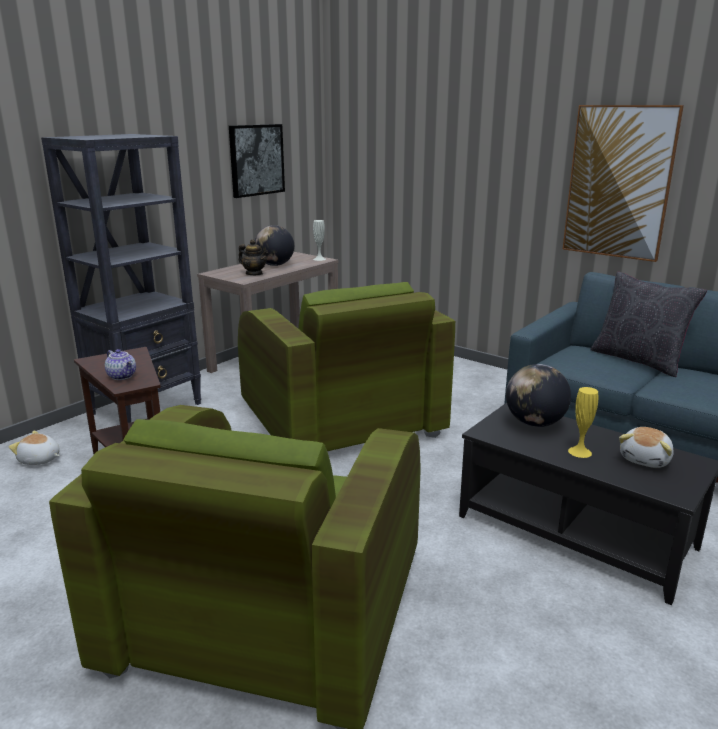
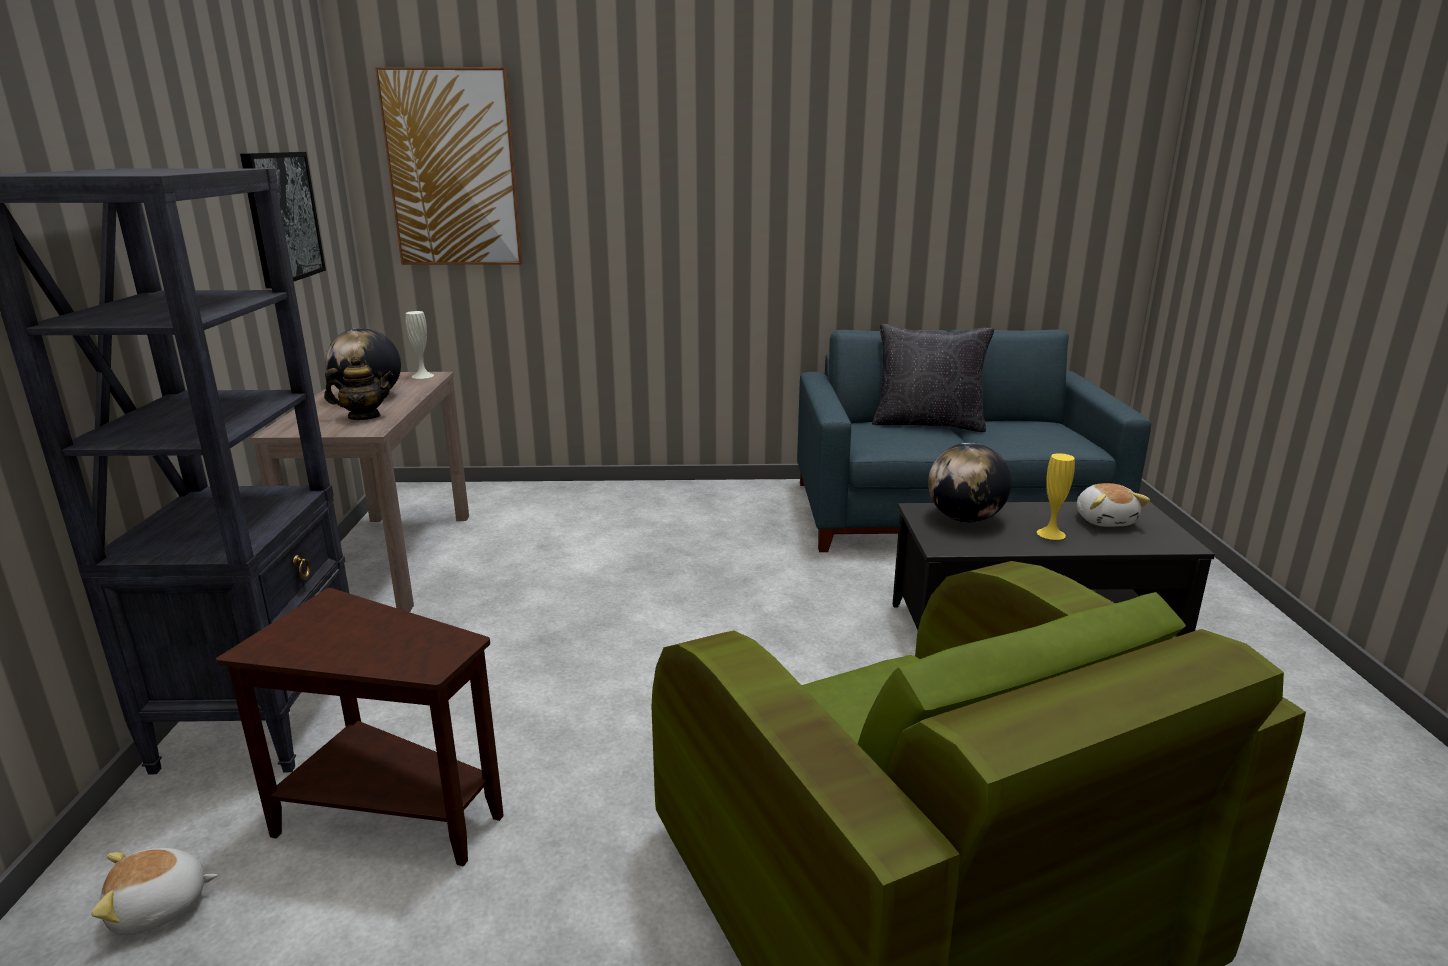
camera: 40 degrees left, 0 degrees up
(122, 376) = (392, 650): teapot -> none
(340, 421) = (618, 612): green armchair -> none
(619, 182) = (842, 216): picture -> picture (453, 169)

